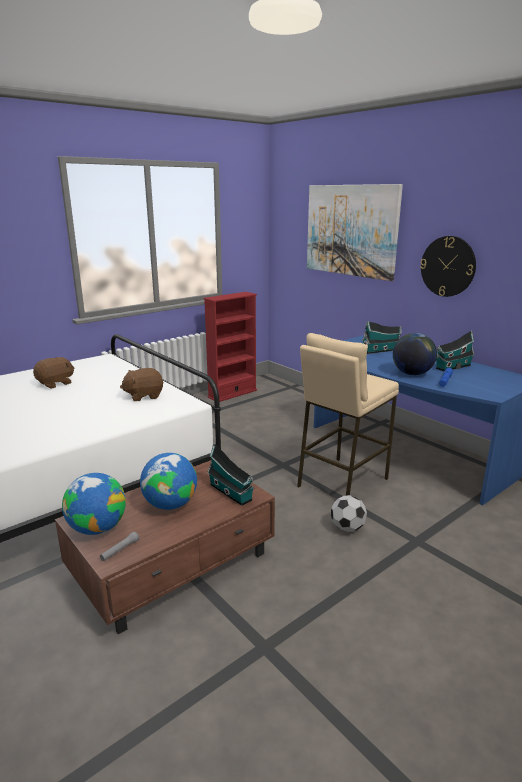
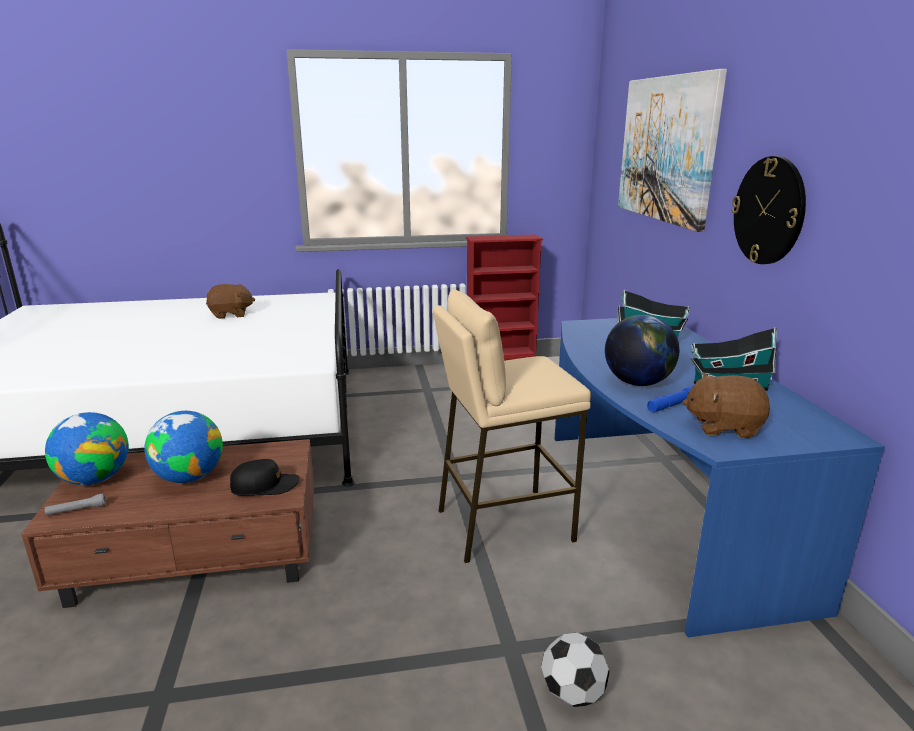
camera: 30 degrees right, 0 degrees up
(144, 396) = (285, 344): brown plush toy -> brown plush toy (723, 426)
(232, 493) = (265, 486): toy house -> black cap
(347, 528) = (436, 589): football -> football (572, 693)

